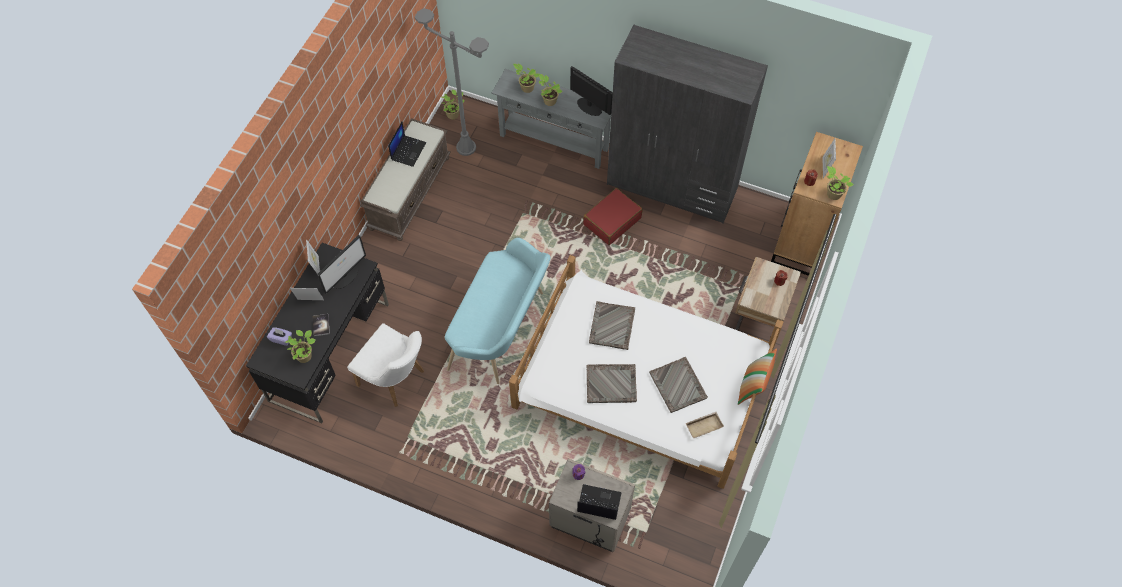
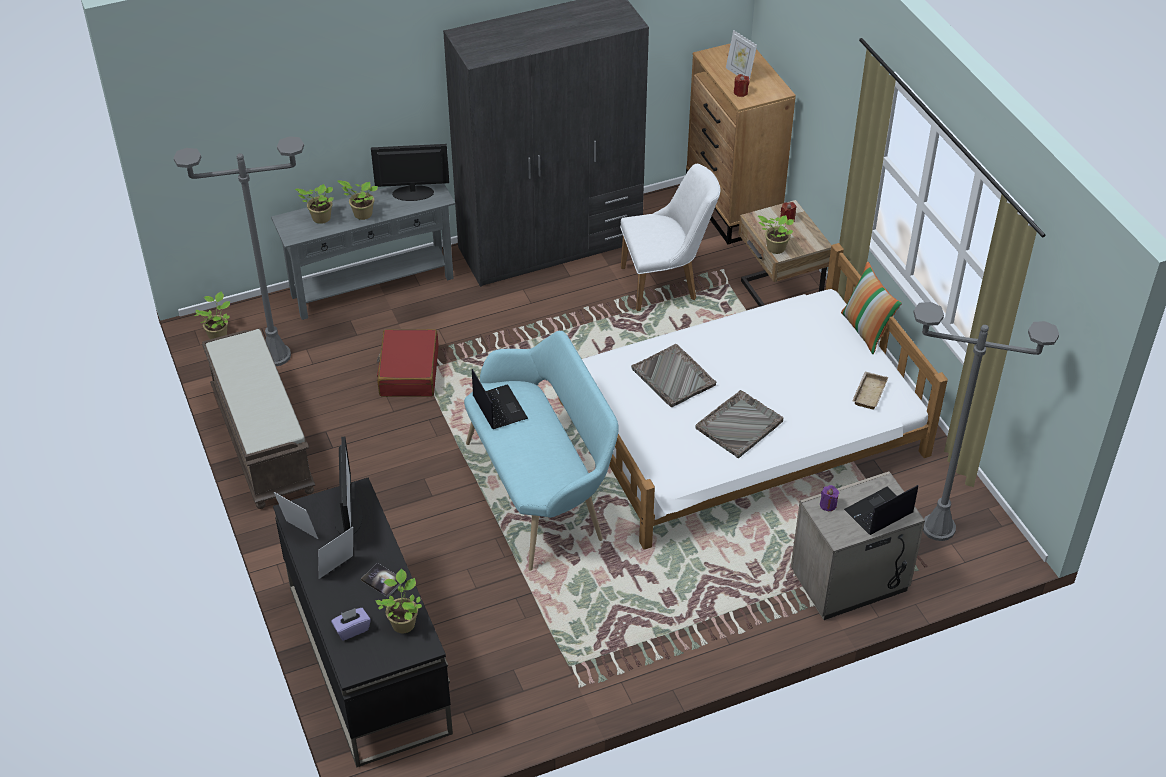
camera: 45 degrees left, 15 degrees down
(396, 380) = (485, 624): white chair -> white chair (666, 283)
(408, 151) = (241, 372): laptop -> laptop (499, 407)
(612, 221) = (528, 314): red suitcase -> red suitcase (408, 372)
(673, 533) = (938, 527): none -> grey floor lamp
(678, 386) = (802, 379): grey tray -> none
(832, 194) = (773, 89): potted plant -> potted plant (774, 248)

